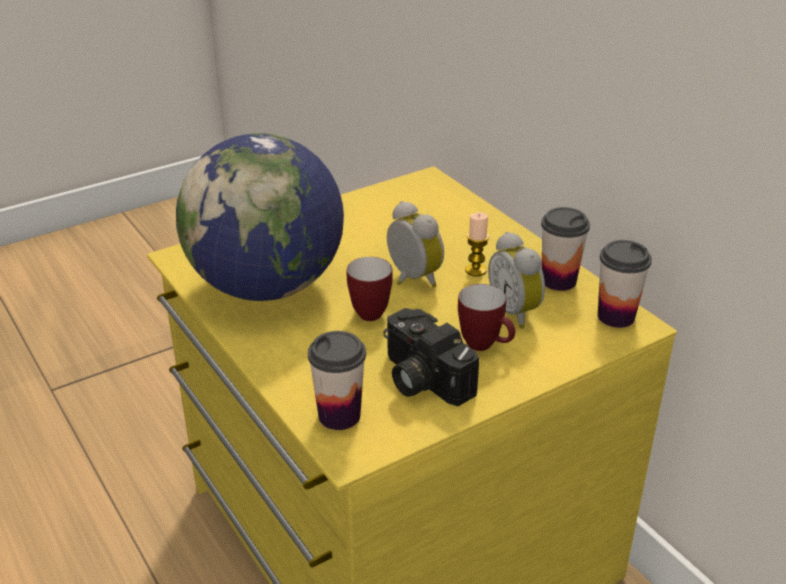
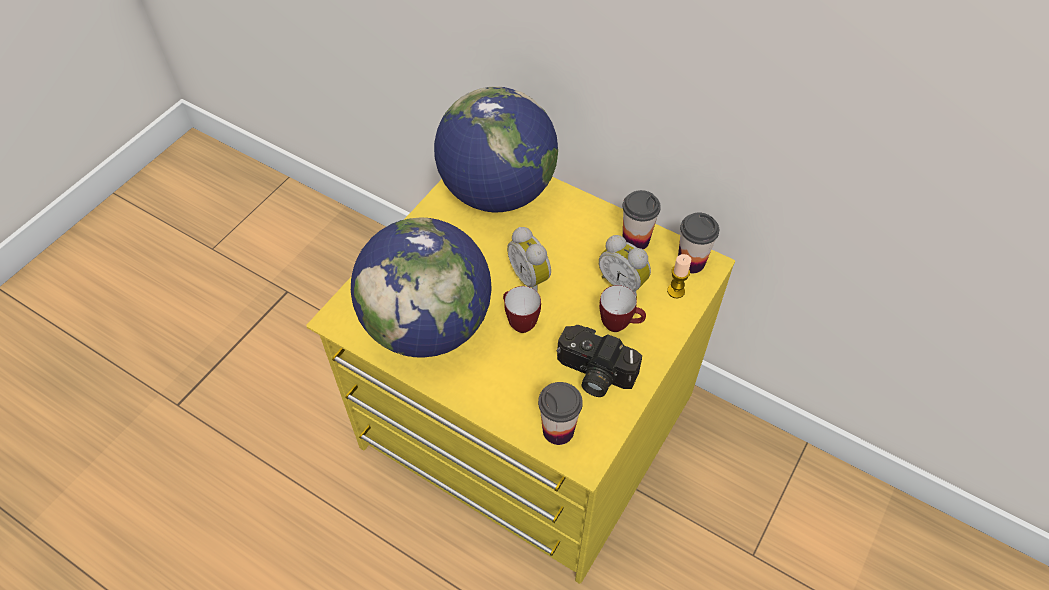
camera: 25 degrees left, 20 degrees up
(411, 279) = (531, 278): alarm clock -> alarm clock turned 150 degrees counterclockwise
(426, 206) = (497, 192): none -> globe
(475, 270) = (572, 250): candle -> candle (676, 291)

